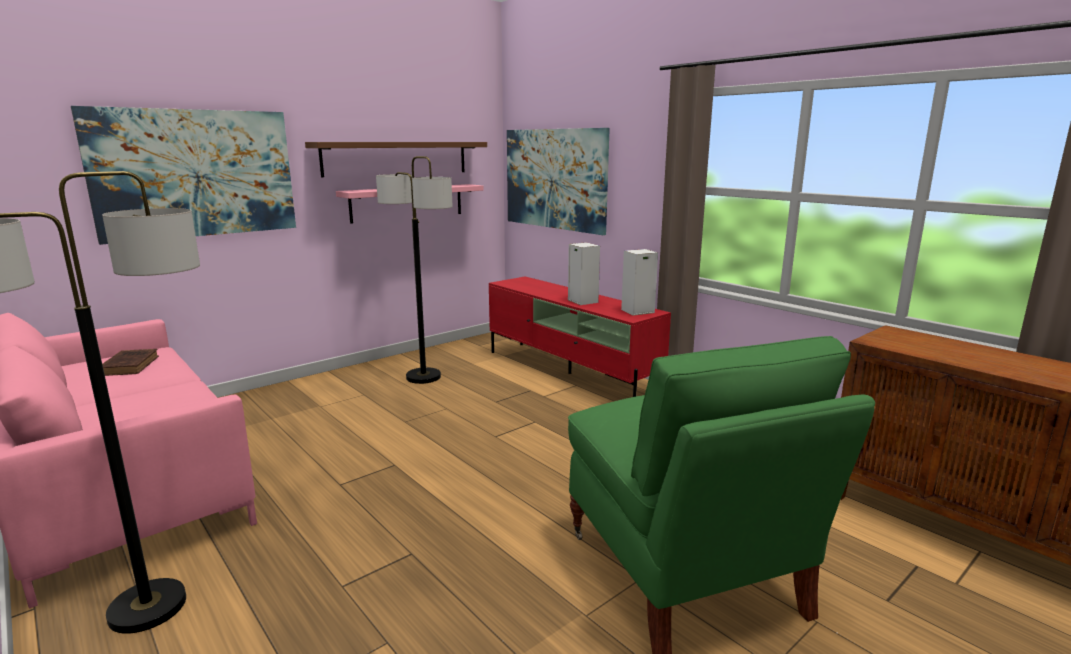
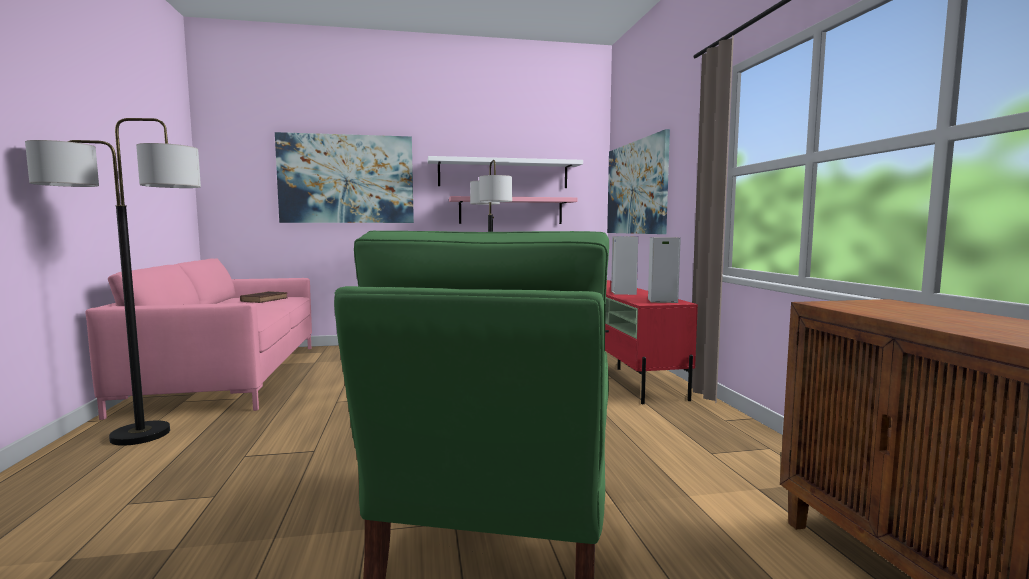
camera: 30 degrees right, 10 degrees down
(397, 158) = (503, 174): brown shelf -> white shelf

